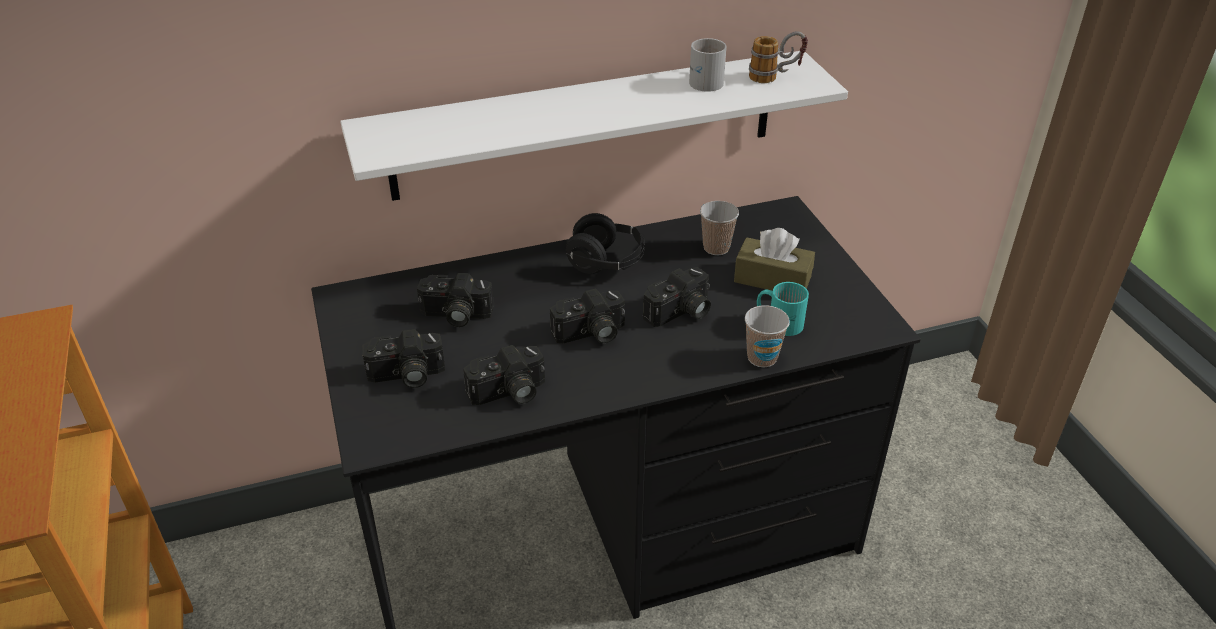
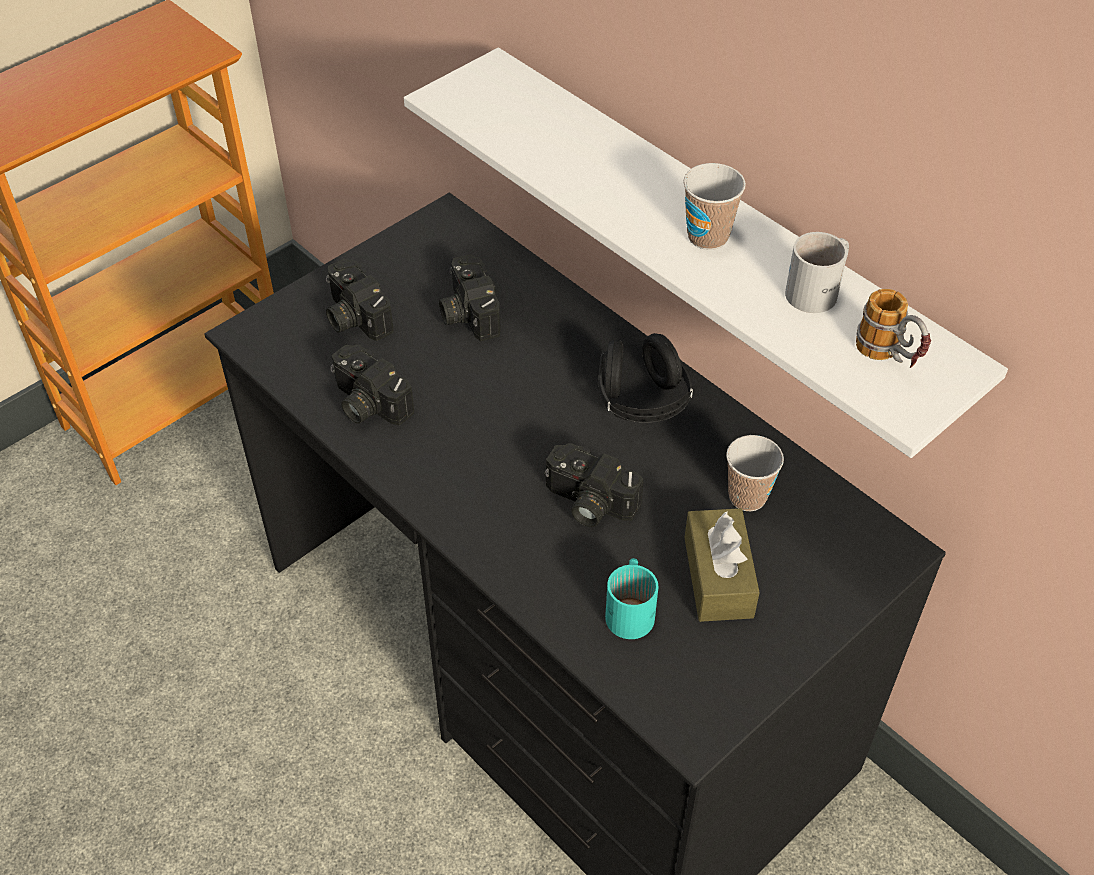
camera: 65 degrees right, 10 degrees up
(590, 334) = (499, 434): camera -> none
(762, 358) = (548, 611): cup -> cup (707, 237)

